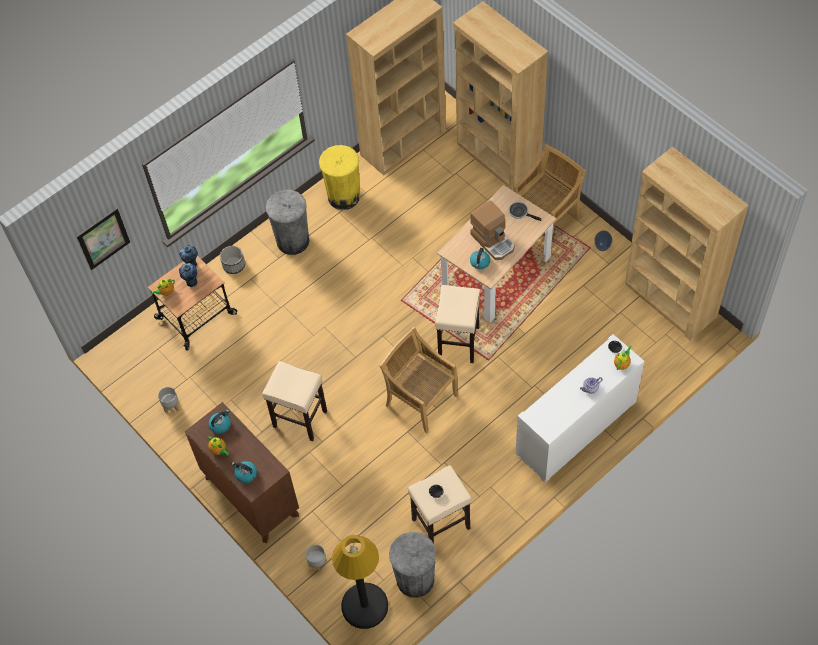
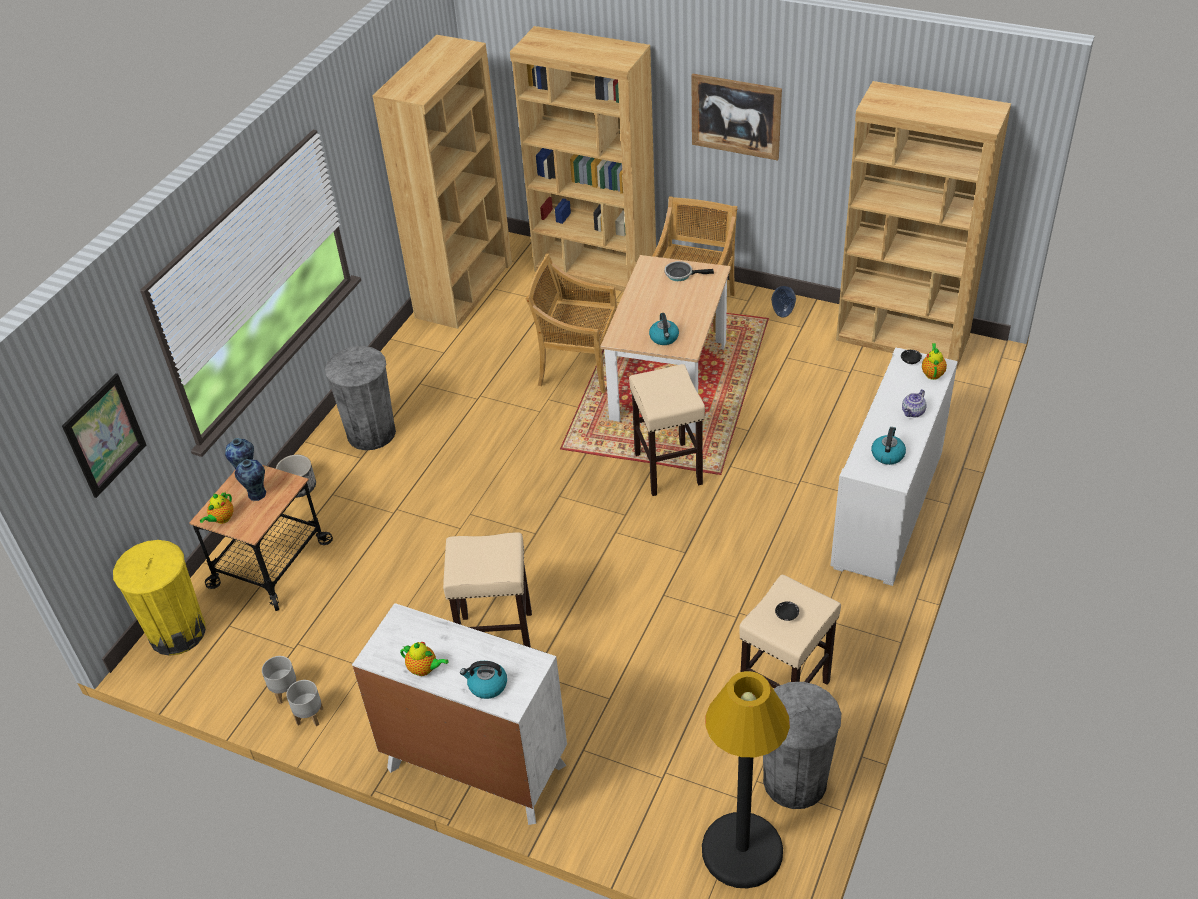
camera: 25 degrees left, 15 degrees down
(220, 425) = (408, 634): kettle -> kettle (887, 454)
(251, 496) = (476, 766): brown dresser -> white dresser
(317, 562) = (632, 819): grey planter -> grey planter (310, 715)
(343, 196) = (416, 365): yellow trash can -> yellow trash can (177, 632)
(420, 399) = (658, 550): beige chair -> beige chair (578, 367)
(493, 241) = (666, 311): coffee machine -> none
(595, 117) = (736, 116): none -> picture

